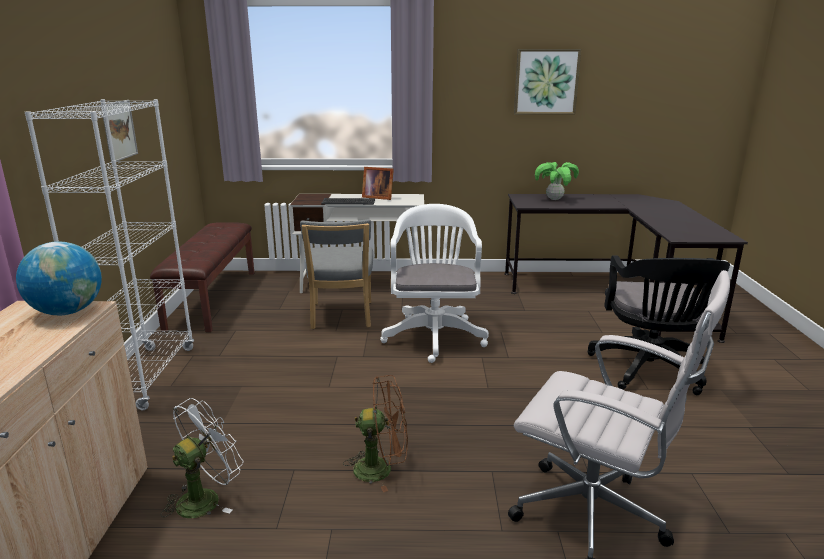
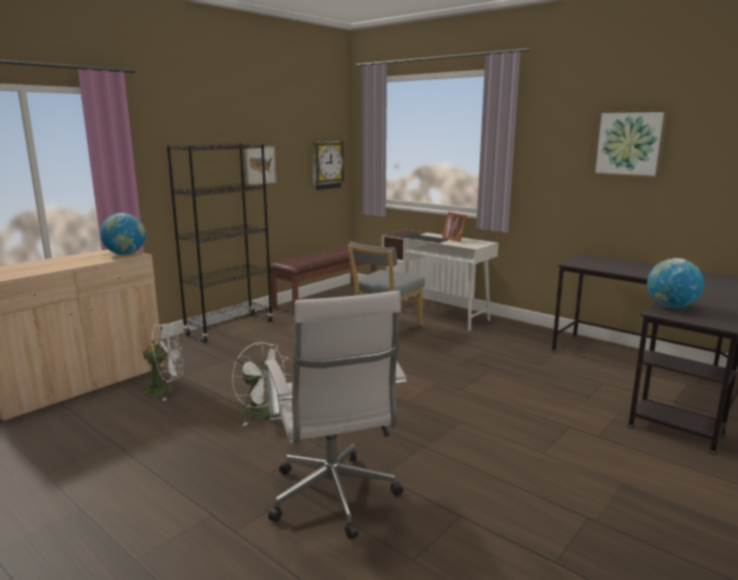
camera: 40 degrees right, 5 degrees down
(147, 377) = (230, 328): white bookcase -> black bookcase
(174, 121) = (327, 165): none -> wall clock
(381, 469) = (261, 415): brown fan -> white fan
(434, 334) = (430, 358): white office chair -> none
(554, 199) = (616, 264): potted plant -> none
(650, 371) = (573, 443): black office chair -> none
(671, 230) = (671, 307): none -> globe

